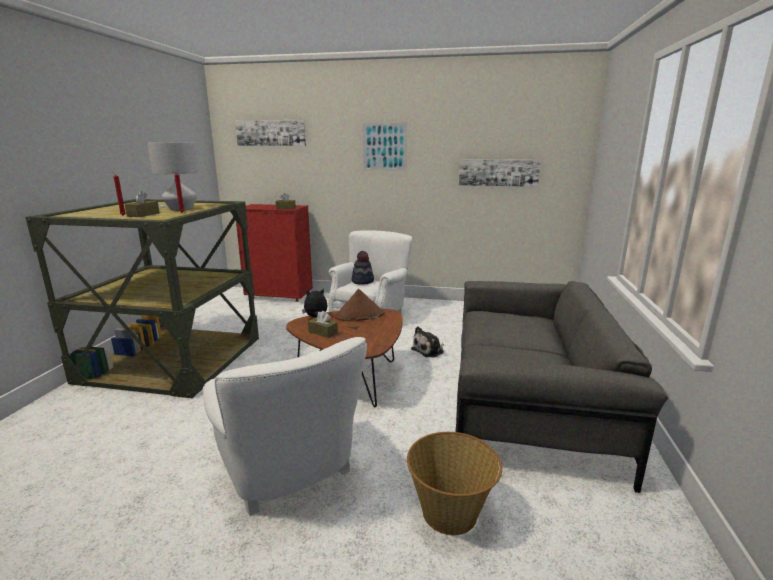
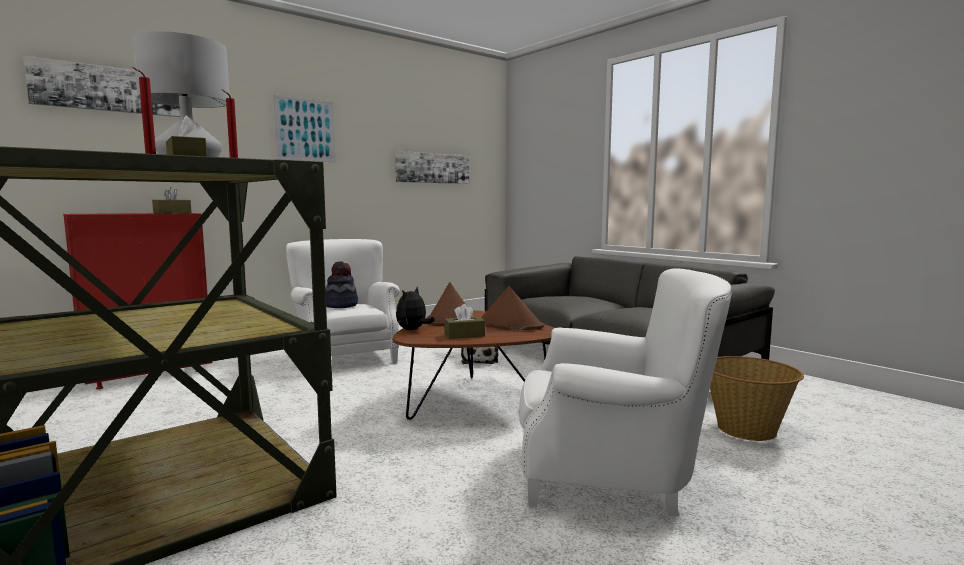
camera: 50 degrees left, 10 degrees down
(369, 334) = (509, 325): none -> brown hat

